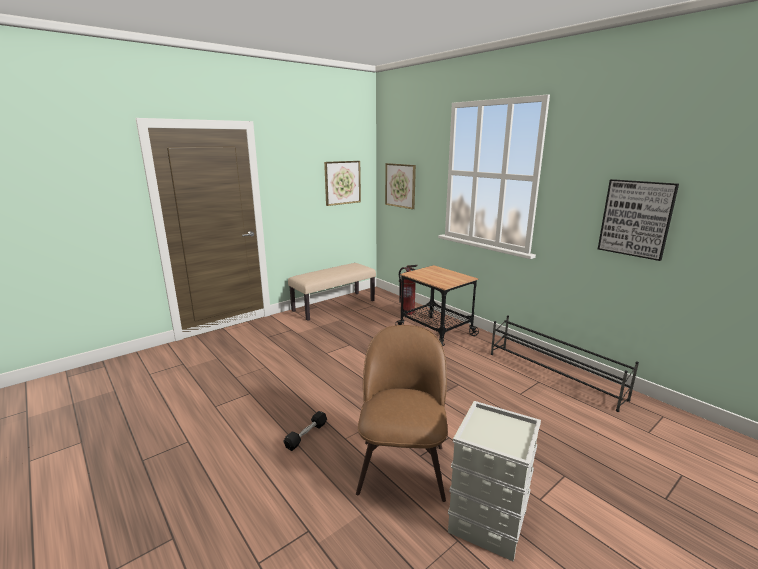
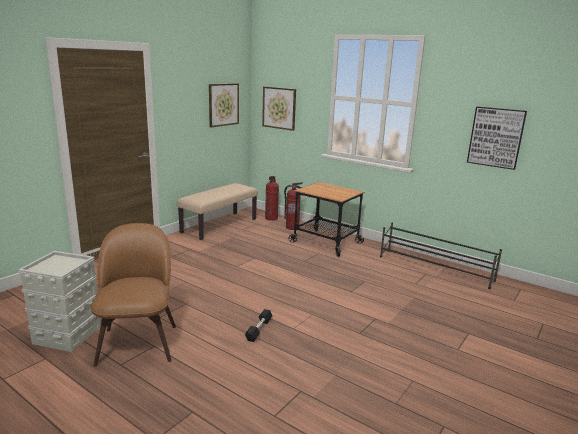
camera: 15 degrees left, 0 degrees up
(391, 300) = (271, 218): none -> fire extinguisher
(402, 465) = (349, 341): brown chair -> brown chair (138, 342)
(487, 520) = (427, 366): grey storage box -> grey storage box (67, 335)

